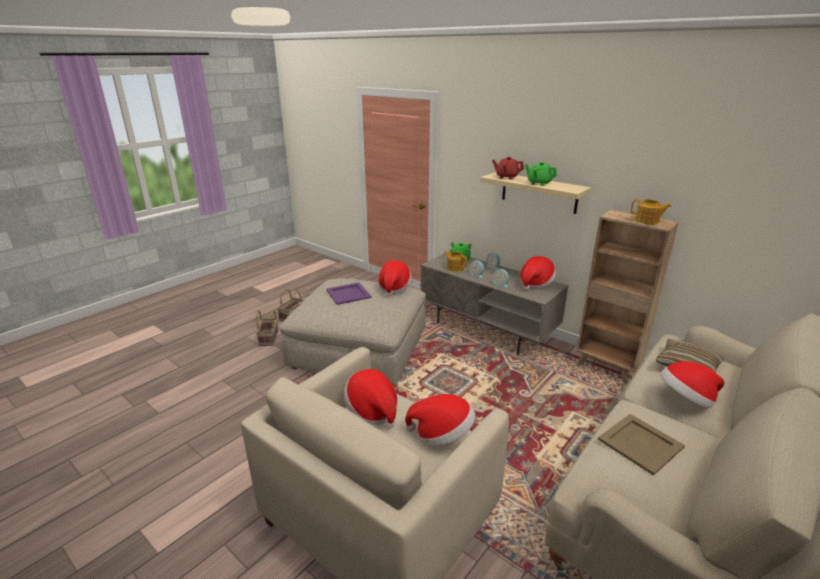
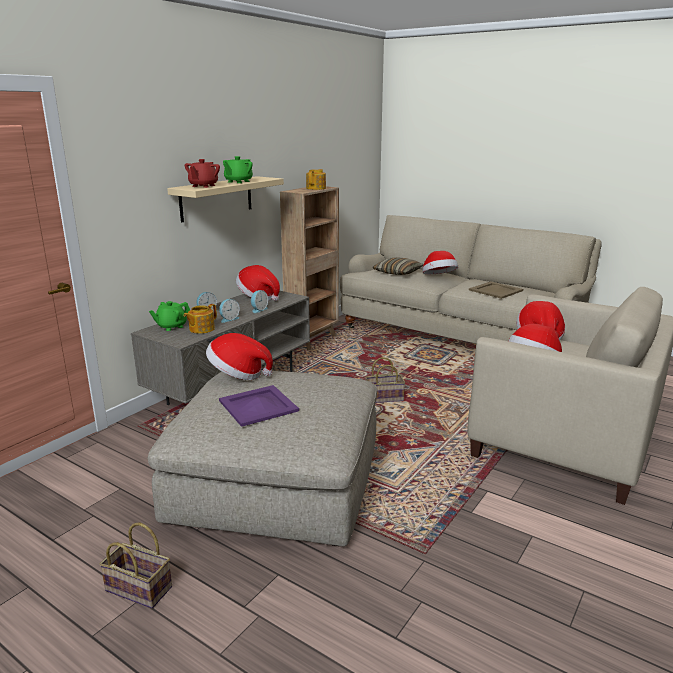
camera: 95 degrees left, 5 degrees down
(269, 339) = (236, 605): basket -> basket (385, 398)

